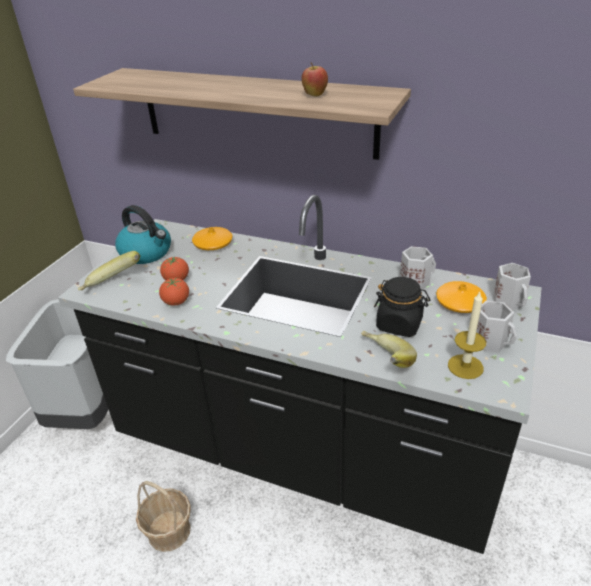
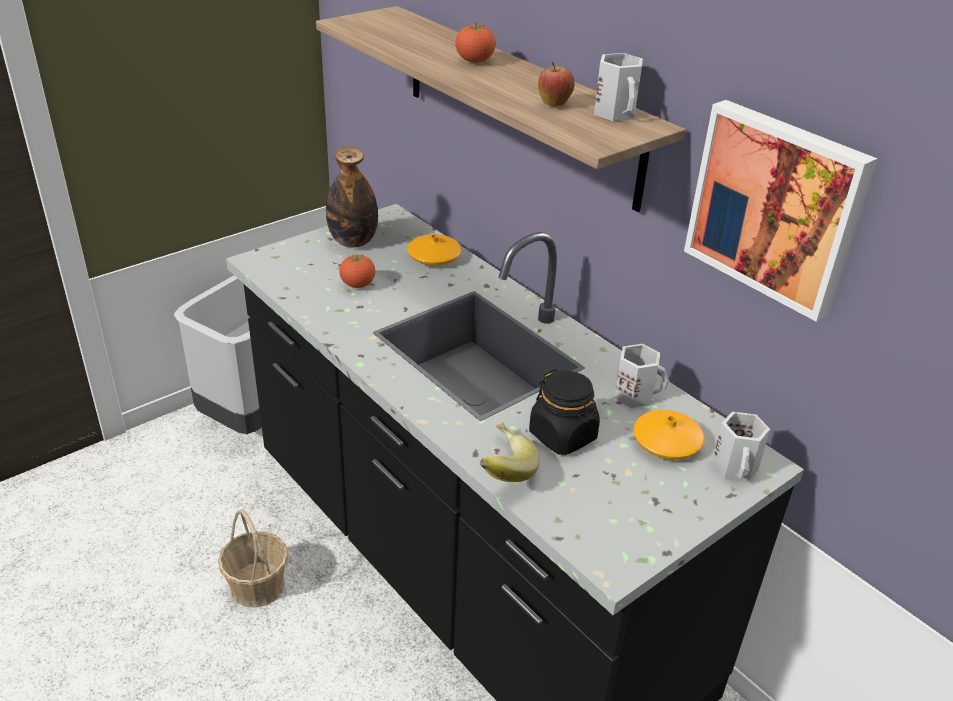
camera: 25 degrees right, 0 degrees up
(113, 286) = (288, 266): banana -> none
(147, 253) = (353, 241): kettle -> bottle
(176, 302) = (336, 310): tomato -> tomato (474, 61)
(465, 366) = (593, 516): candle -> none
(490, 341) = (657, 503): white mug -> white mug (617, 113)
(494, 121) = (777, 206): none -> picture

